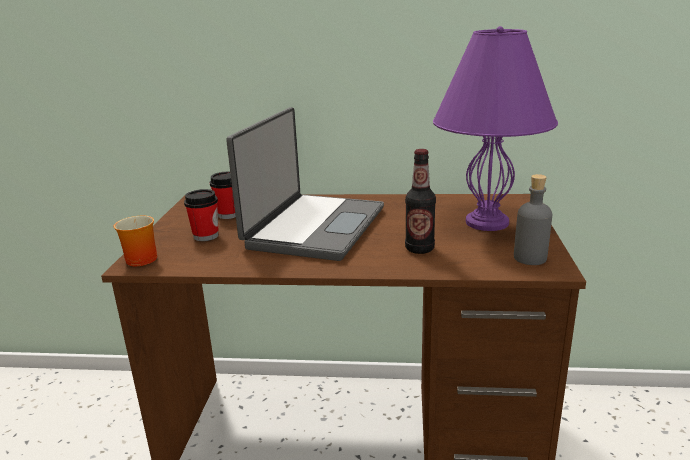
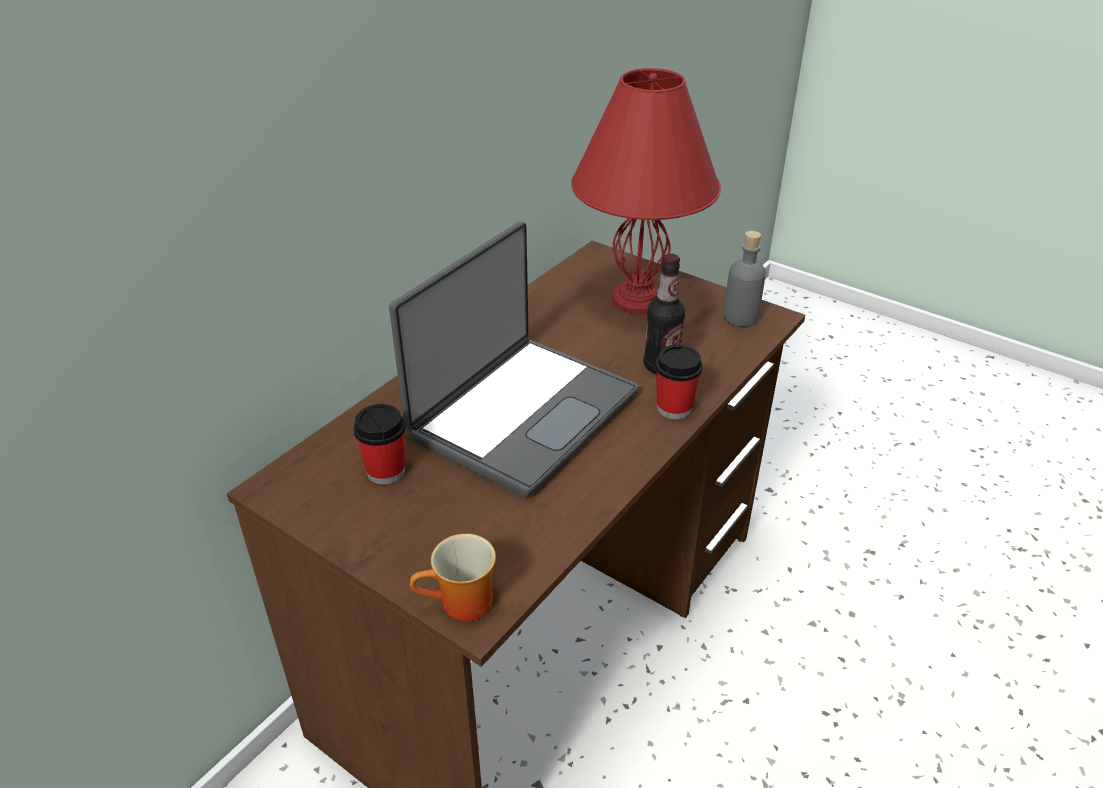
camera: 60 degrees left, 15 degrees up
(206, 236) = (446, 515): cup -> cup (674, 408)
(313, 227) = (521, 413): laptop -> laptop turned 75 degrees clockwise
(487, 222) = (636, 299): purple table lamp -> red table lamp

